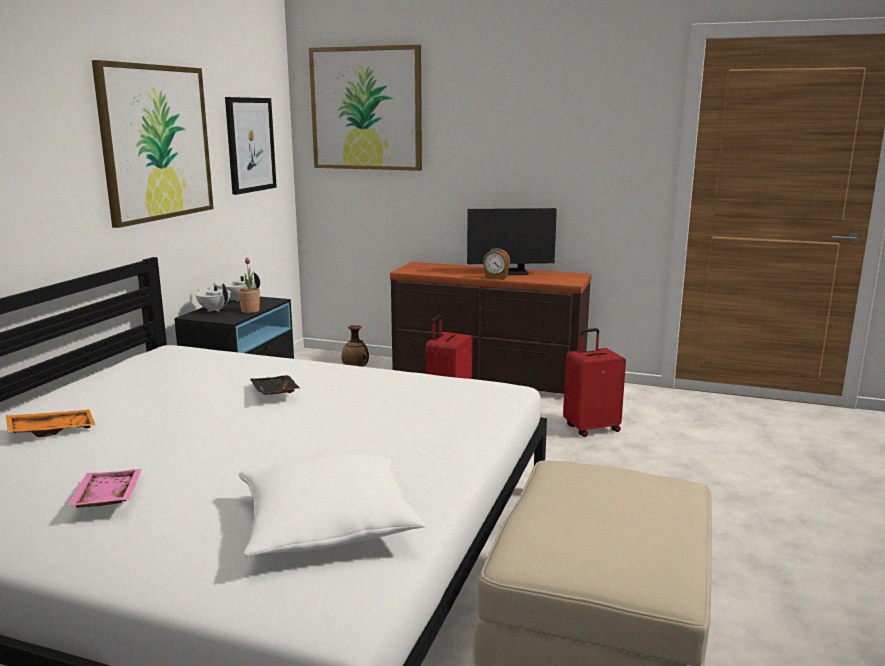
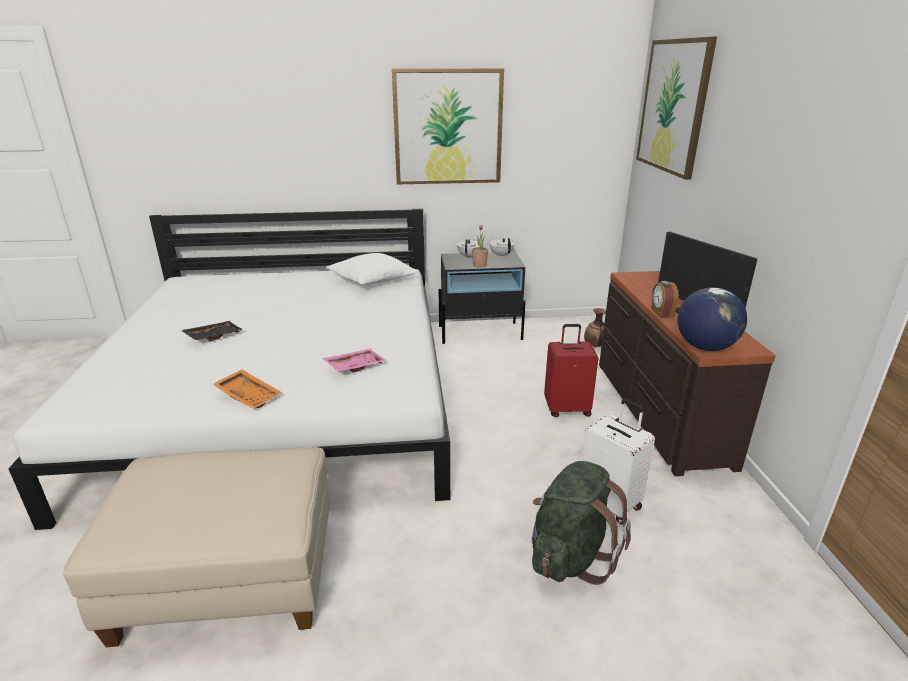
camera: 65 degrees right, 10 degrees up
(52, 430) = (263, 288): orange tray -> orange tray (249, 395)
(106, 499) = (184, 324): pink tray -> pink tray (355, 366)
(250, 145) = (565, 133): picture -> none
(273, 393) = (345, 318): black tray -> black tray (213, 336)
(327, 527) = (155, 386): white pillow -> white pillow (371, 280)
(565, 282) = (705, 347): none -> globe
(591, 428) = (610, 502): red suitcase -> white suitcase
(644, 458) = (570, 556): none -> green backpack

